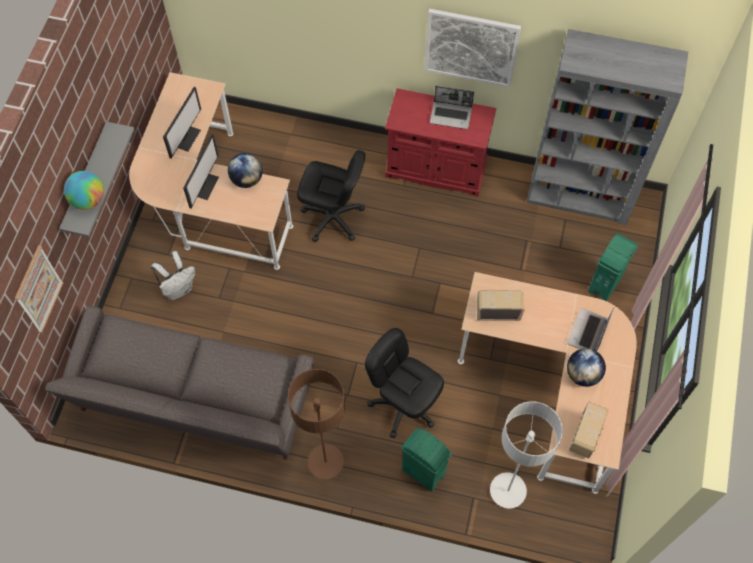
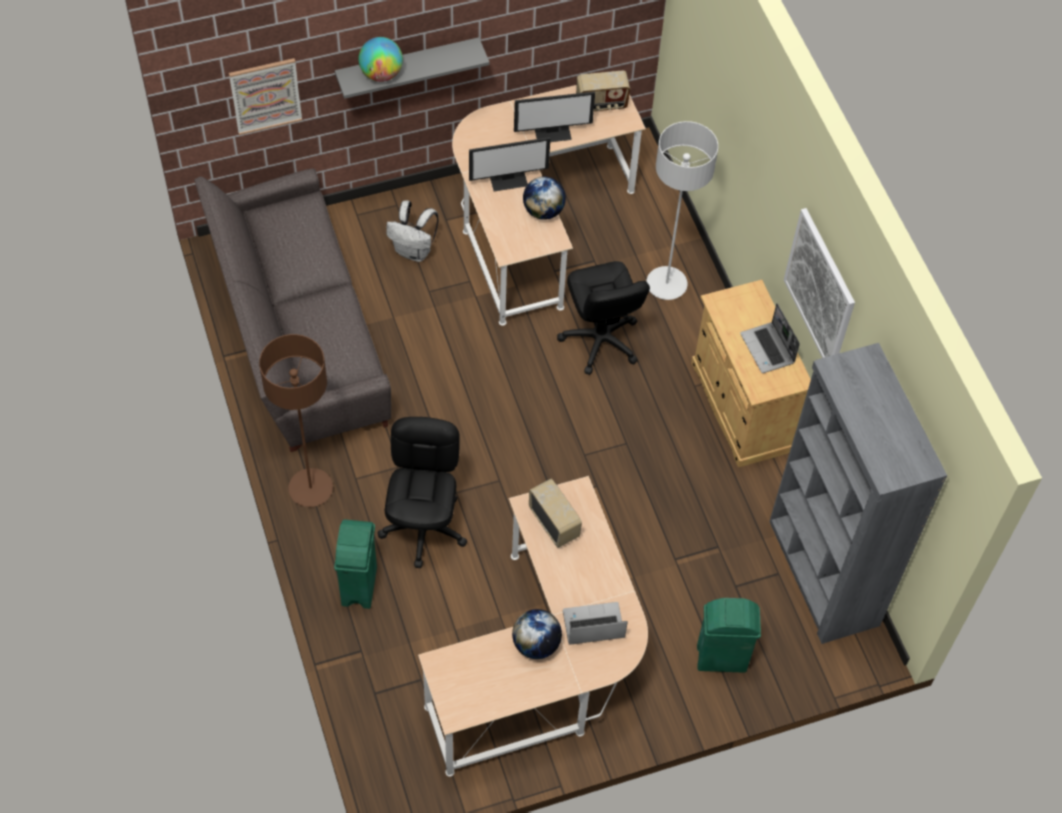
camera: 55 degrees right, 5 degrees down
(436, 168) = (742, 406): red cabinet -> beige cabinet
(508, 491) = (391, 681): grey floor lamp -> grey floor lamp (666, 284)
(586, 436) = (463, 682): radio -> radio (601, 104)

